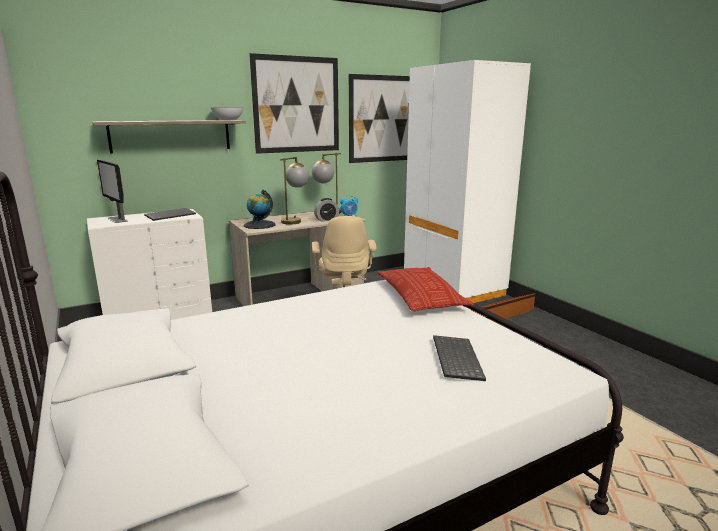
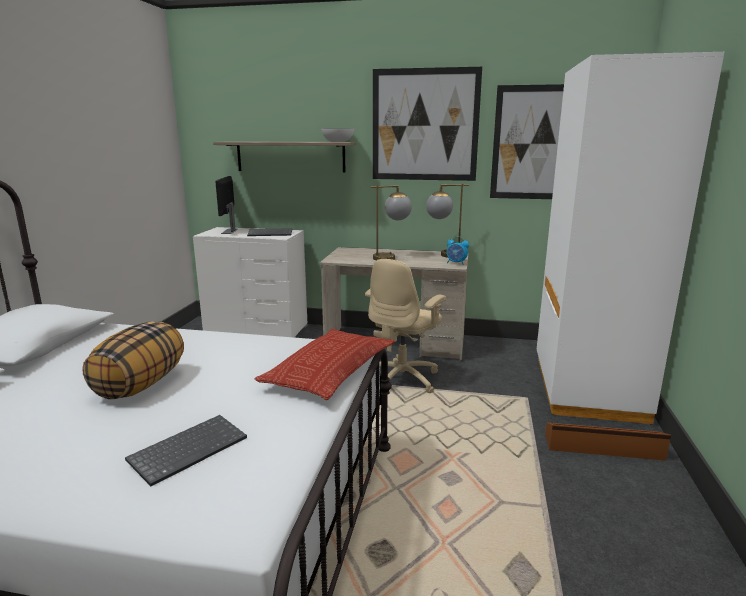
camera: 40 degrees right, 0 degrees up
(259, 225) = (349, 256): globe -> none
(323, 345) = (140, 385): none -> pillow
(326, 220) = (423, 262): alarm clock -> none

